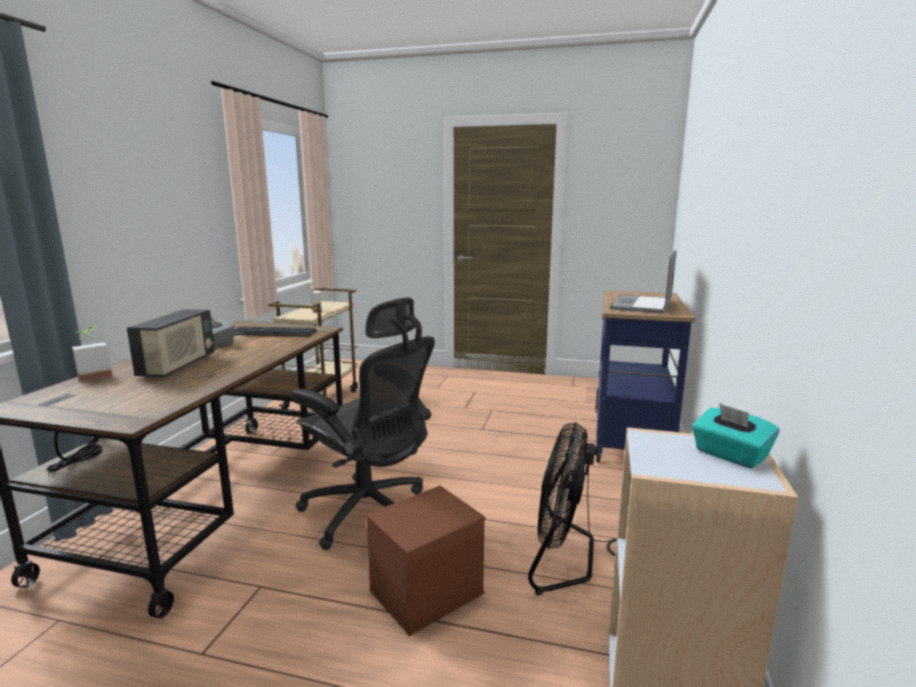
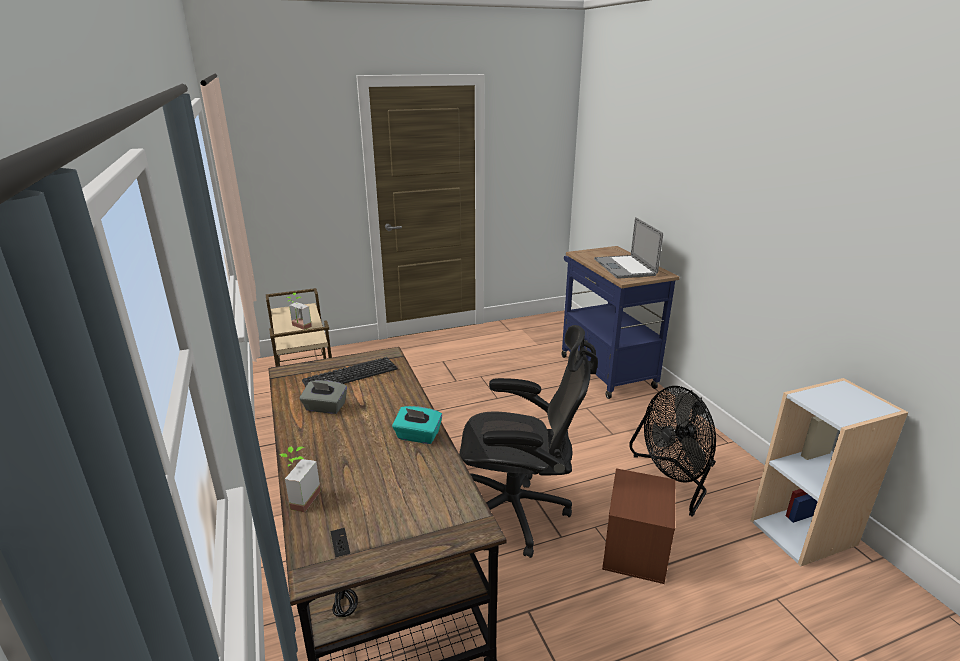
camera: 35 degrees left, 10 degrees up
(178, 366) = (359, 451): radio -> none
(730, 455) = (851, 395): turquoise tissue box -> turquoise tissue box (418, 436)

